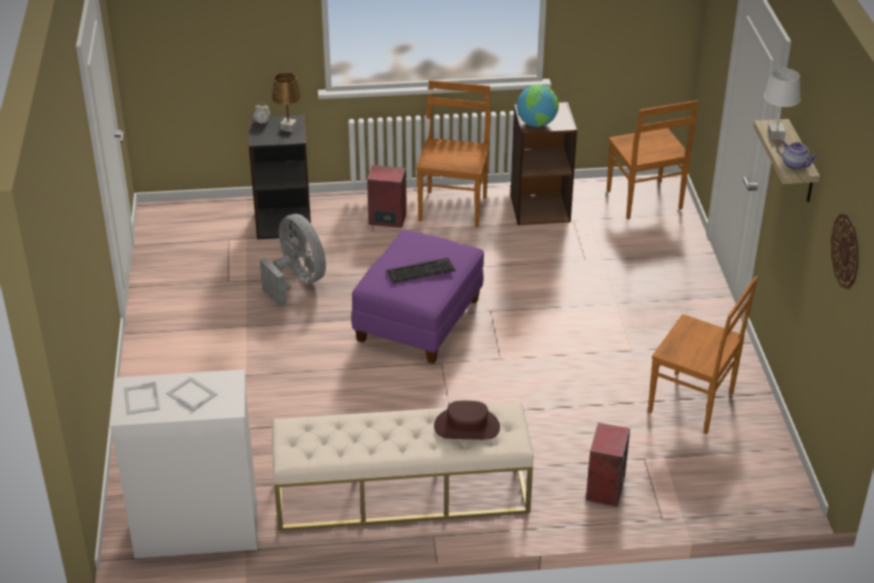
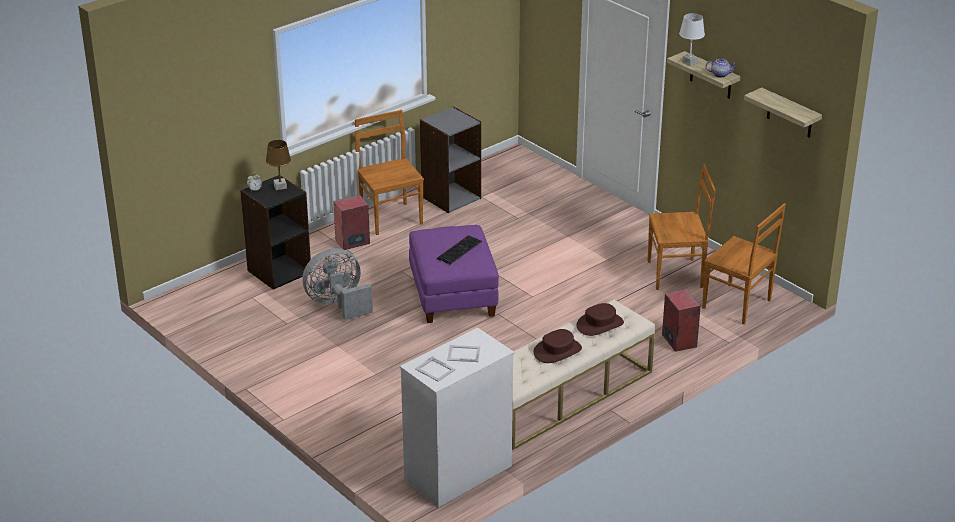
camera: 35 degrees left, 5 degrees down
(297, 281) = (338, 304): grey fan -> grey fan turned 45 degrees counterclockwise
(383, 437) = (557, 351): none -> brown hat
(537, 124) = (450, 126): globe -> none
(540, 208) = (450, 197): brown bookcase -> grey bookcase
(645, 201) = (514, 168): brown chair -> brown chair (738, 305)
(846, 251) = (790, 114): wall clock -> shelf

